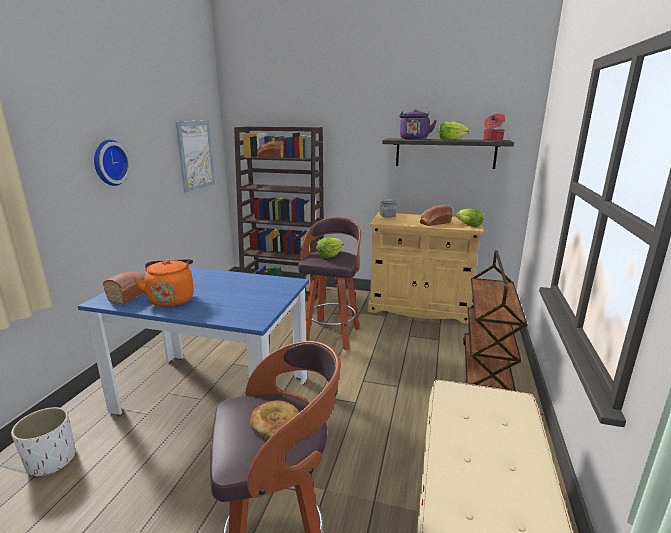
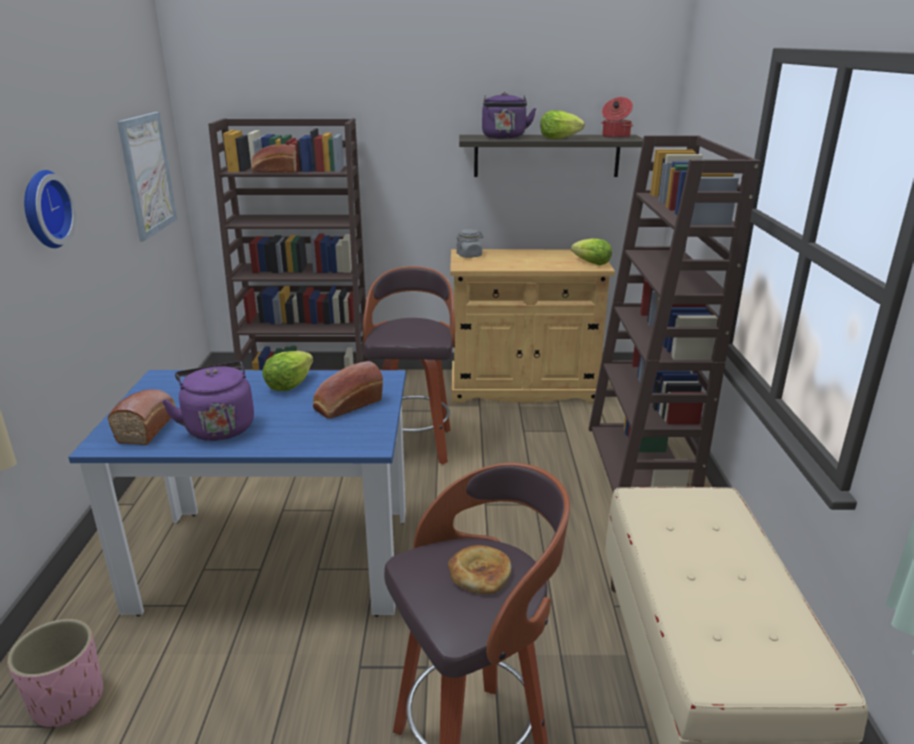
camera: 15 degrees left, 5 degrees up
(51, 460) = (67, 700): white planter -> pink planter
(171, 299) = (219, 427): orange kettle -> purple kettle
(329, 256) = (407, 328): lettuce -> lettuce (289, 385)
(434, 223) = (542, 263): bread -> bread (347, 405)
(486, 371) = (641, 466): brown cart -> brown bookcase

